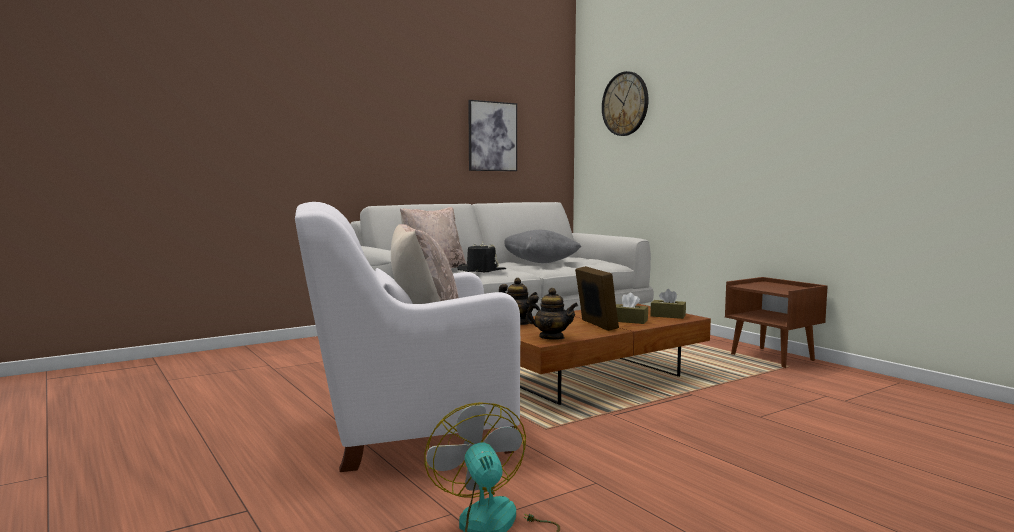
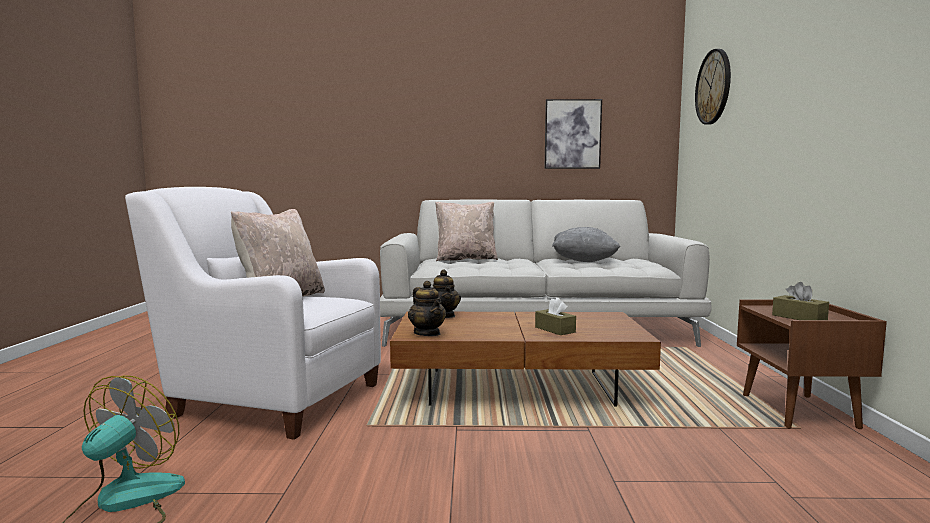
camera: 35 degrees right, 0 degrees up
(481, 271) = (495, 263): black hat -> none
(595, 325) = (507, 328): picture frame -> none
(668, 316) = (615, 331): brown tissue box -> brown tissue box (799, 317)

